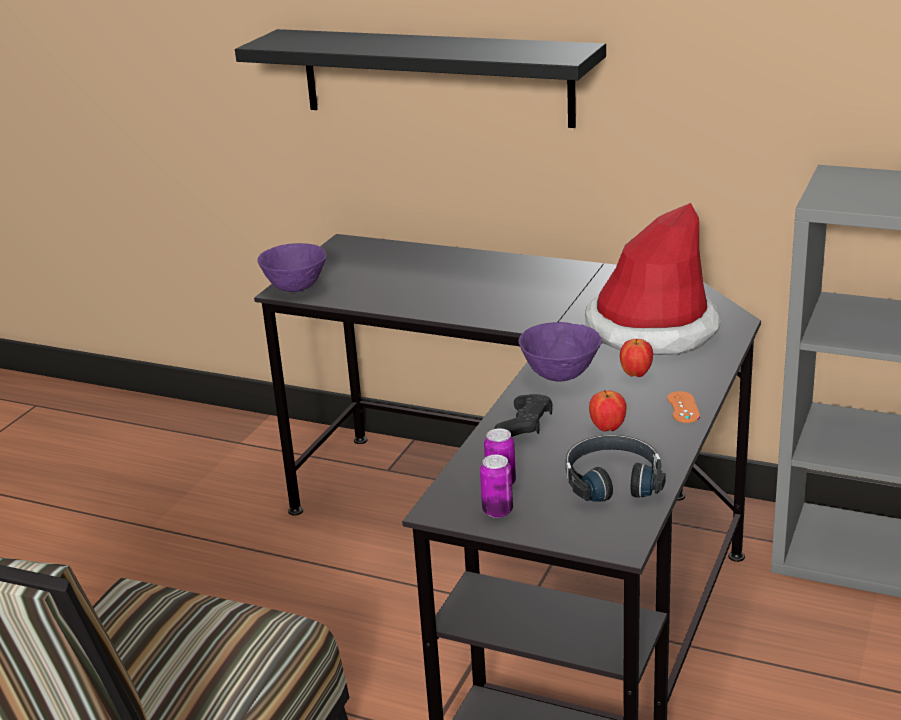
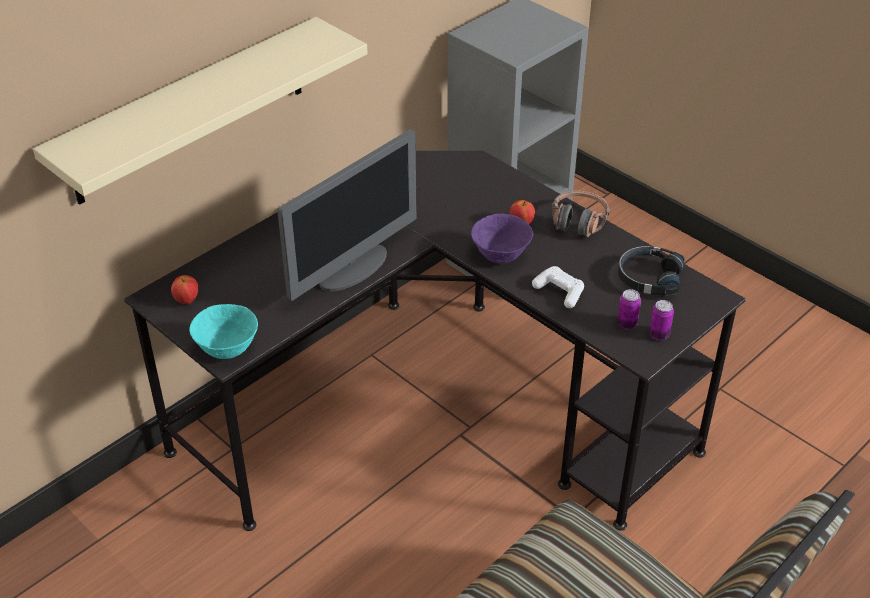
camera: 70 degrees left, 15 degrees up
(296, 288) = (227, 349): purple bowl -> turquoise bowl
(435, 77) = (190, 111): black shelf -> beige shelf
(463, 308) = (354, 268): none -> monitor
(525, 426) = (559, 292): black game controller -> white game controller
(607, 428) = (585, 259): apple -> apple (187, 300)
(651, 330) = (463, 197): hat -> none
(683, 407) = (578, 221): orange game controller -> headphones

